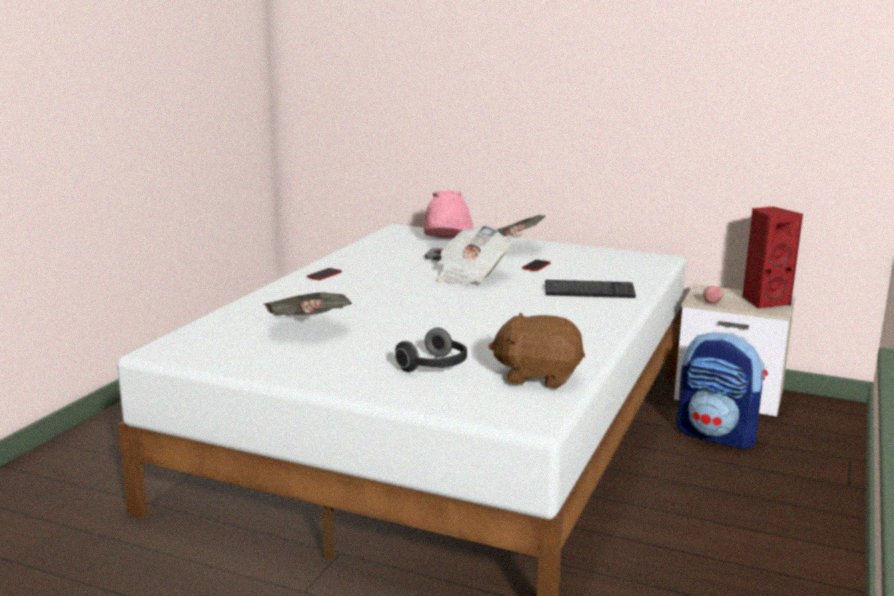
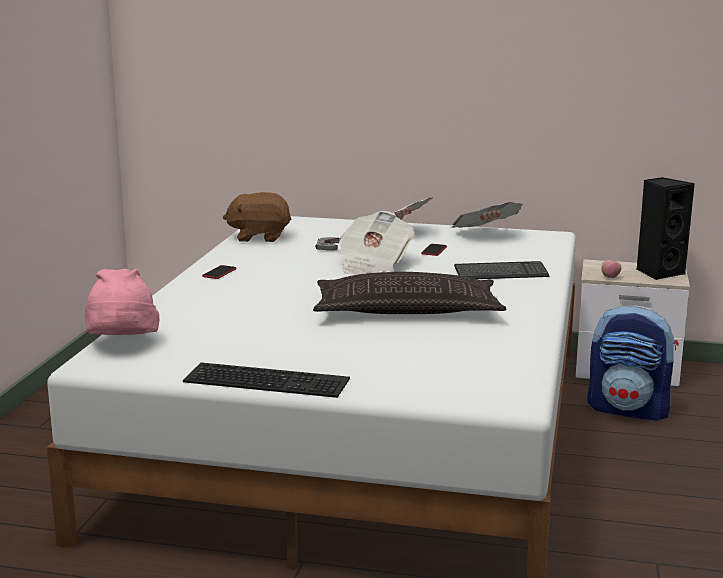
camera: 10 degrees left, 0 degrees up
(309, 328) = (237, 330): newspaper -> newspaper (485, 235)
(310, 377) = (269, 379): none -> keyboard
(435, 367) = (390, 359): headphones -> none
(447, 243) = (329, 231): pink hat -> pink hat (122, 344)
(478, 321) = (407, 310): none -> pillow
(537, 376) = (497, 361): brown plush toy -> brown plush toy (259, 237)
(764, 301) = (659, 272): red speaker -> black speaker

